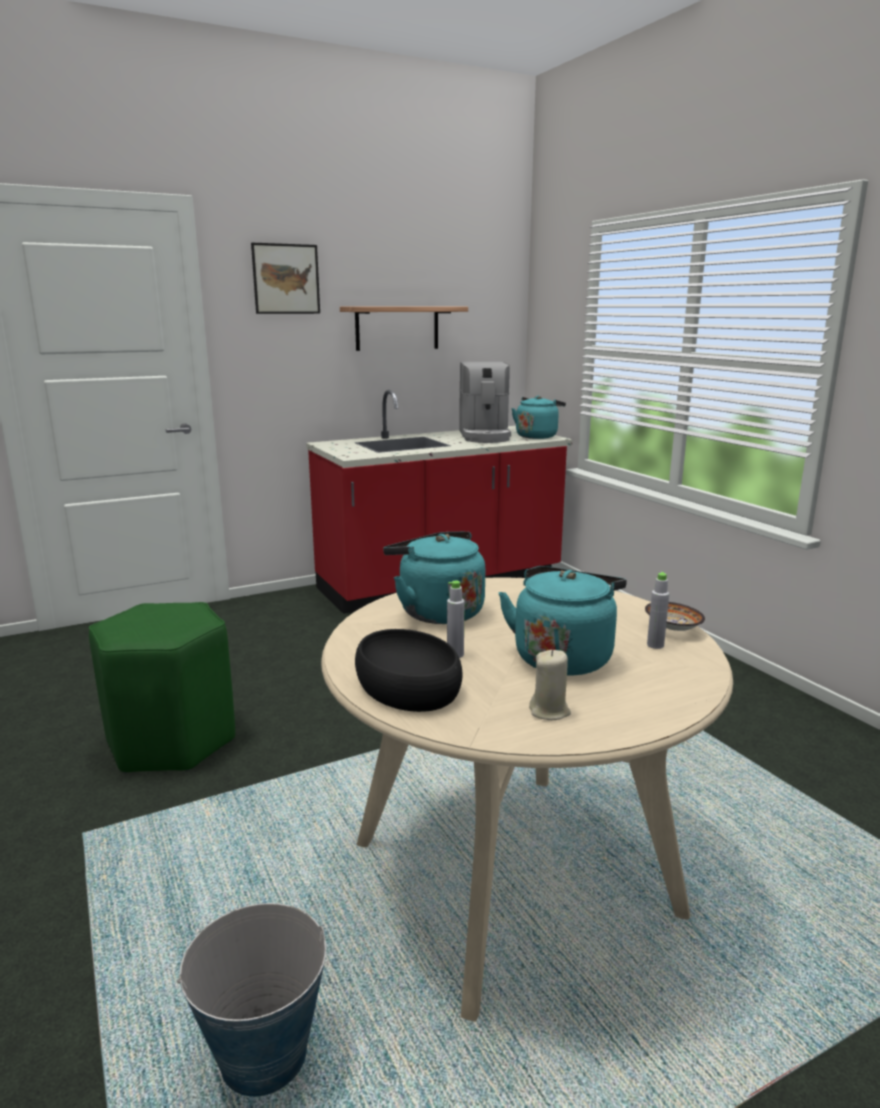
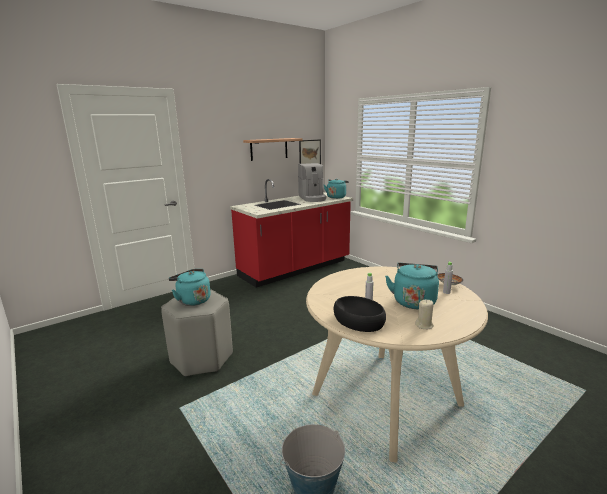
camera: 10 degrees left, 0 degrees up
(170, 742) = (201, 359): green stool -> grey stool
(286, 279) = (218, 128): picture -> picture (309, 153)
(436, 611) = (346, 285): turquoise kettle -> turquoise kettle (192, 300)

